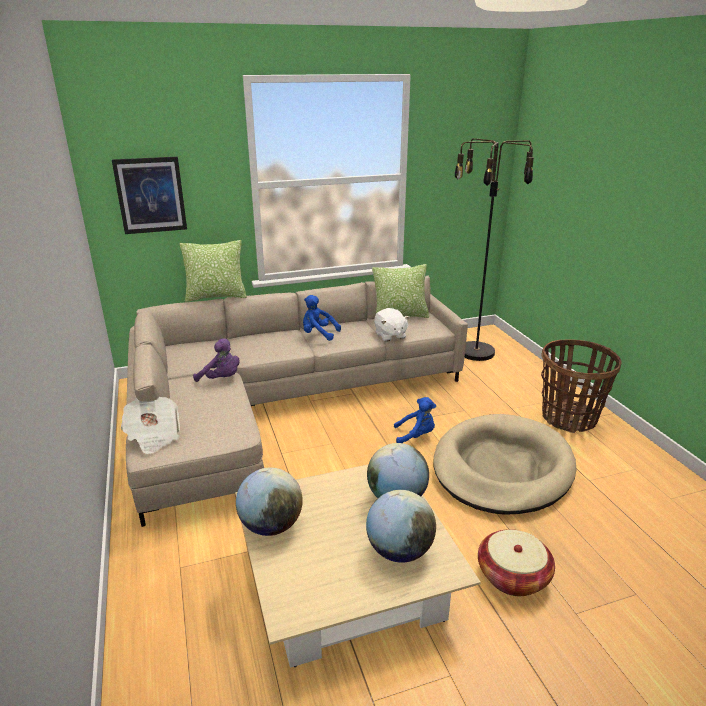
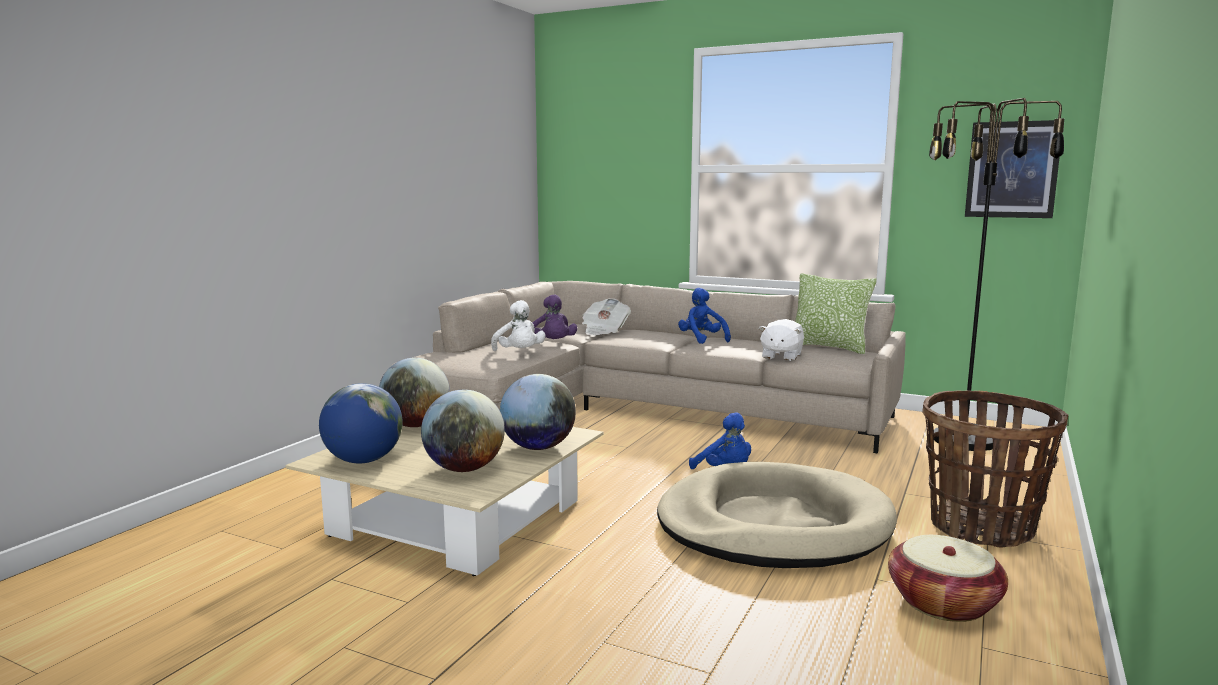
camera: 45 degrees right, 15 degrees down
(150, 195) = (594, 173): picture -> picture (1012, 170)
(153, 436) = (434, 353): newspaper -> newspaper (604, 331)
(216, 297) = (622, 283): pillow -> none
(227, 404) = (519, 353): none -> white plush toy
(319, 592) = (364, 460): none -> globe
(512, 576) = (599, 587): basket -> basket (943, 602)

